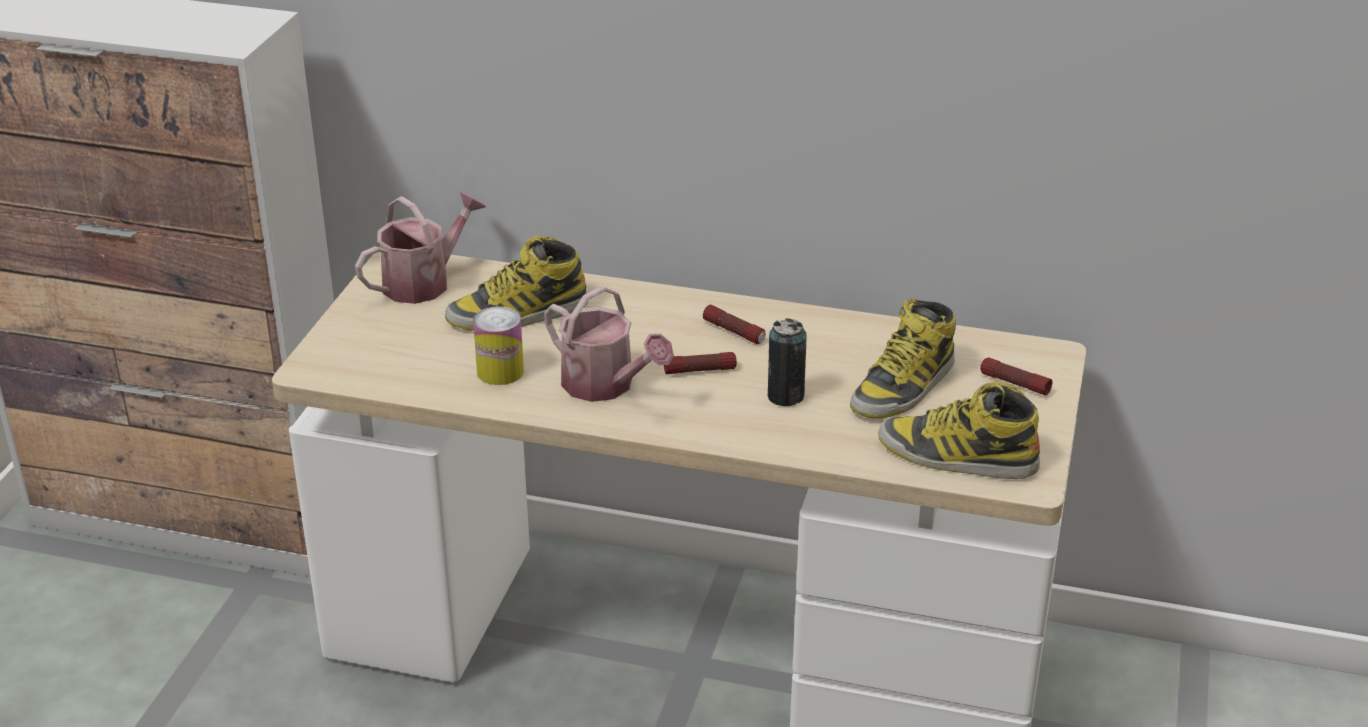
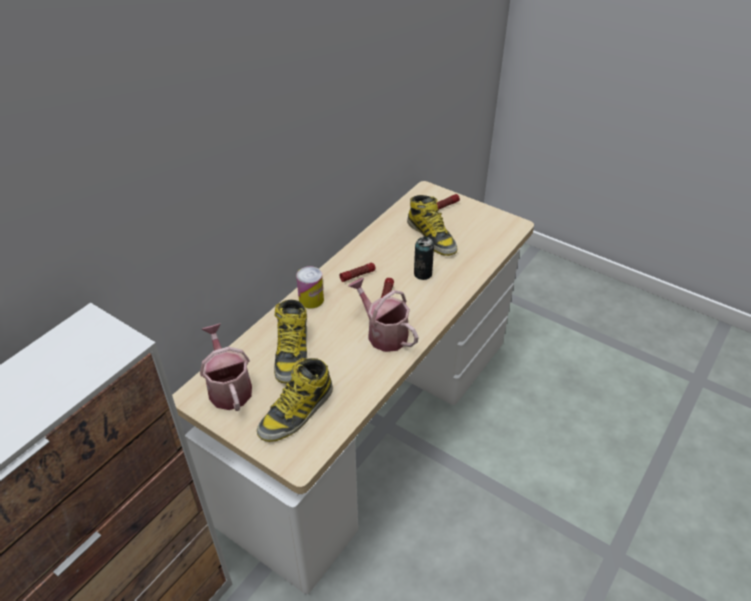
camera: 70 degrees left, 10 degrees up
(500, 371) = (348, 372): can -> can (311, 299)
(605, 386) = (383, 333): watering can -> watering can turned 105 degrees counterclockwise
(957, 456) = (491, 238): boot -> boot (296, 412)

